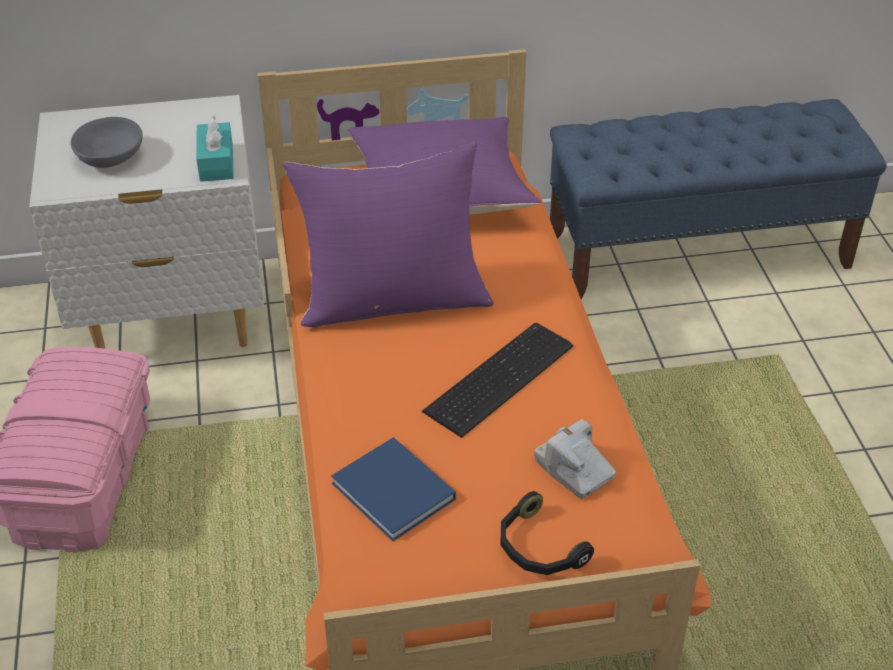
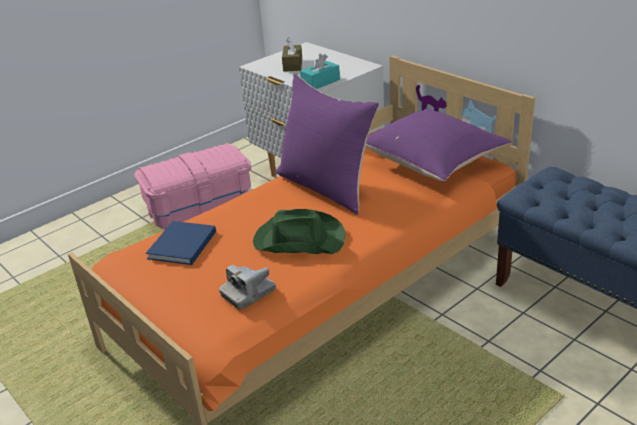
camera: 60 degrees right, 10 degrees down
(111, 158) = (292, 65): grey bowl -> brown tissue box
(495, 378) = (298, 239): keyboard -> green hat
(537, 548) = (175, 305): black headphones -> none
(574, 469) = (248, 293): camera -> camera turned 150 degrees counterclockwise

